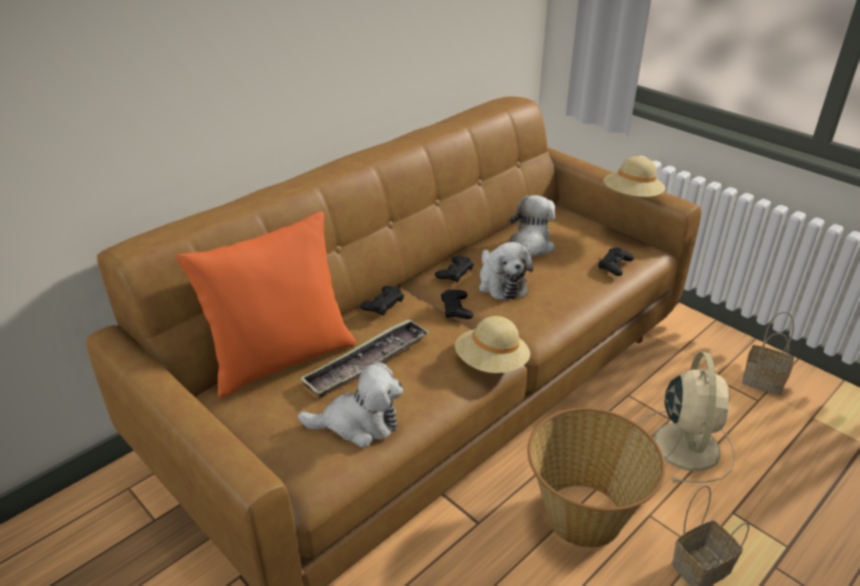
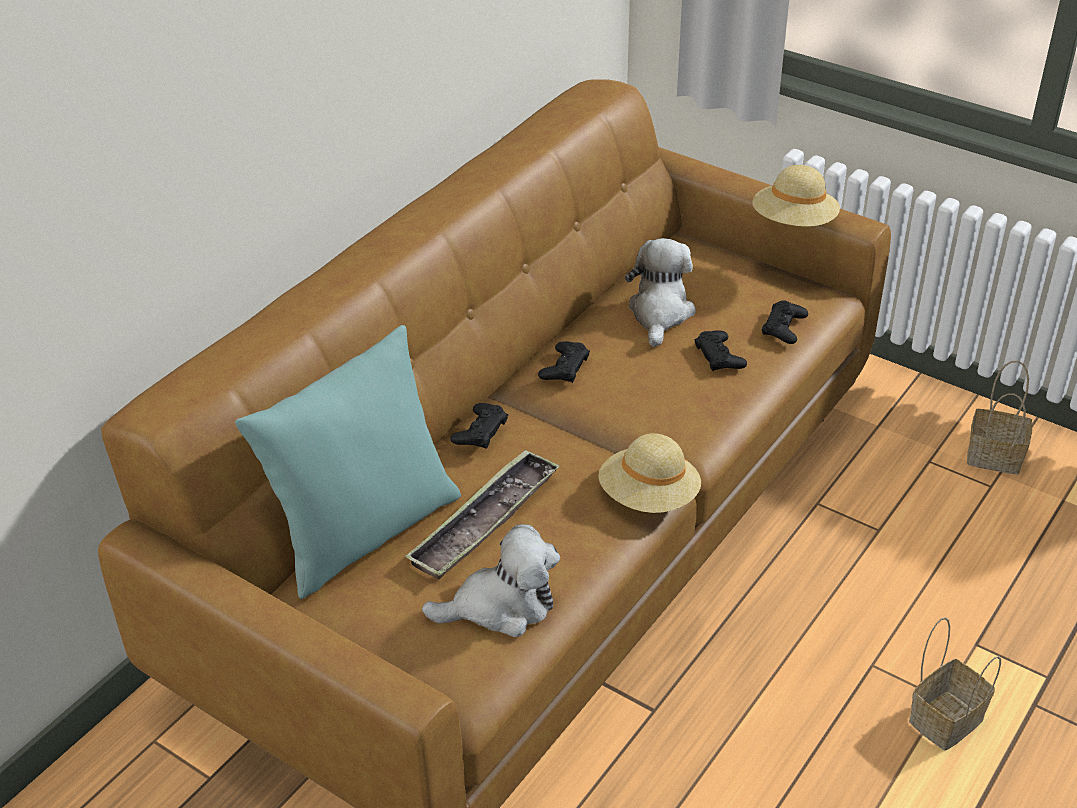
camera: 10 degrees left, 5 degrees up
(281, 359) = (364, 532): orange pillow -> turquoise pillow
(456, 308) = (581, 423): black game controller -> black game controller (719, 356)
(501, 283) = (633, 375): plush toy -> none
(583, 516) = (789, 680): basket -> none
(686, 444) = (904, 562): beige fan -> none

